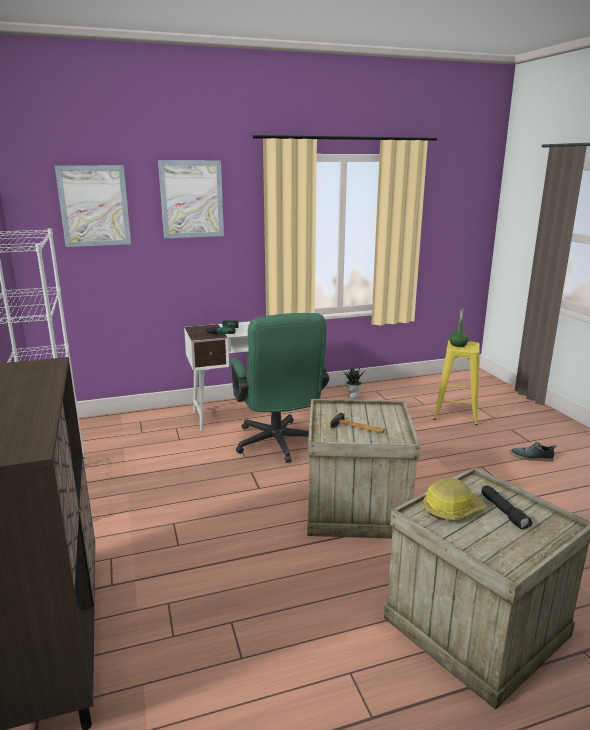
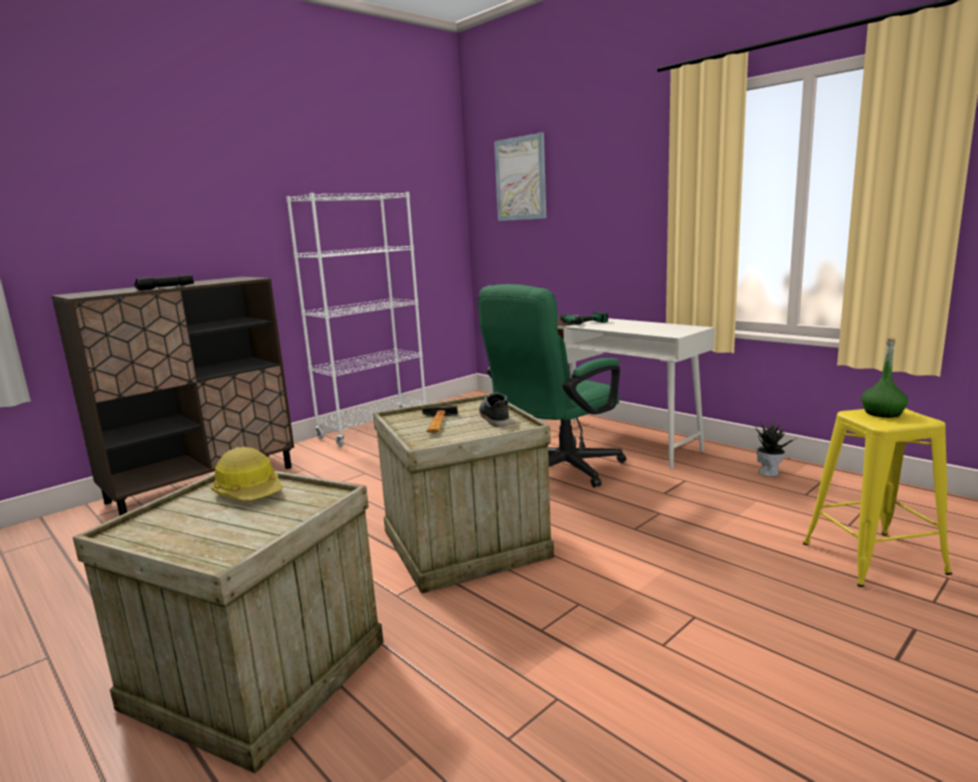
camera: 65 degrees right, 5 degrees down
(192, 199) = (601, 163): picture -> none
(504, 512) = (250, 519): black flashlight -> black flashlight (165, 287)
(531, 457) = (820, 672): shoe -> shoe (494, 417)

